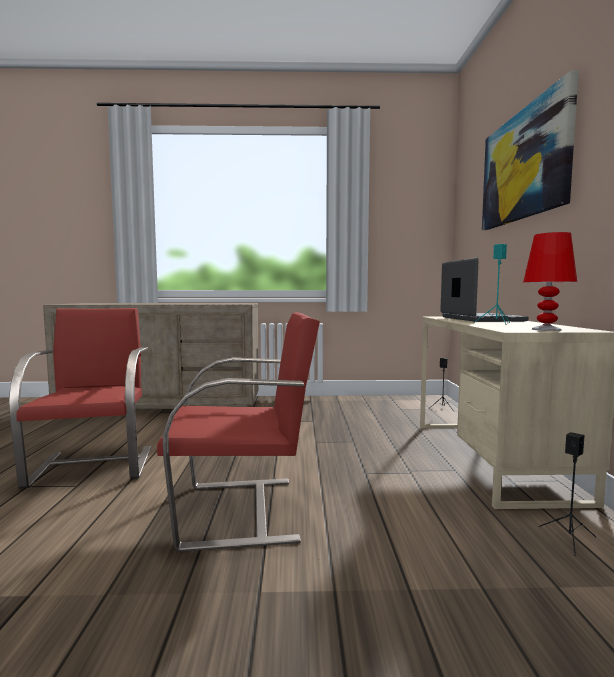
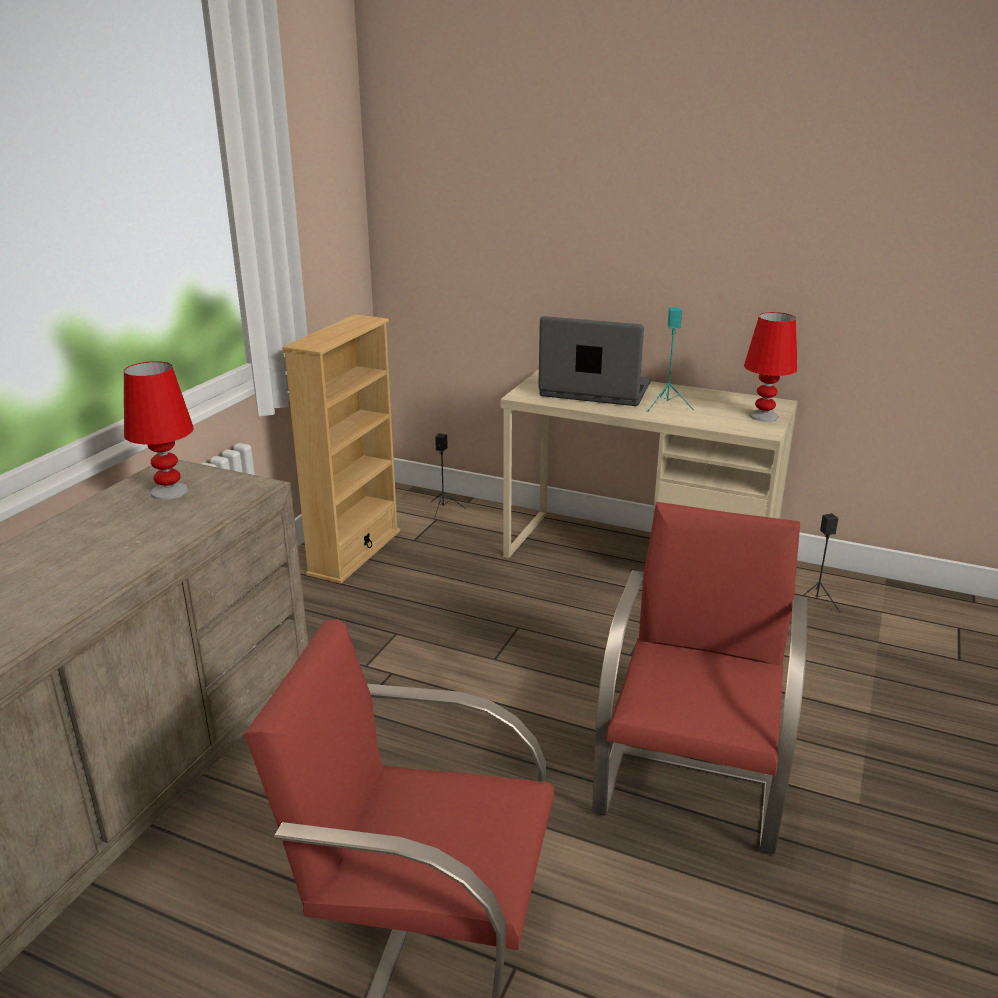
camera: 65 degrees left, 20 degrees up
(228, 303) = (169, 491): none -> red table lamp
(369, 403) = (355, 552): none -> beige bookcase
(524, 165) = (609, 161): picture -> none

